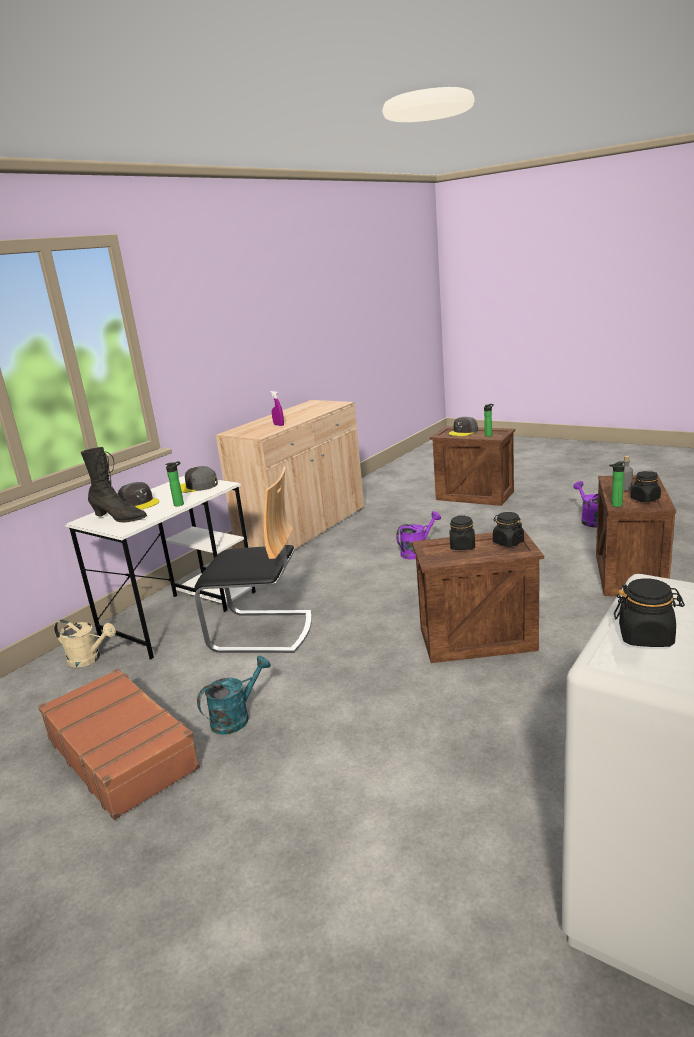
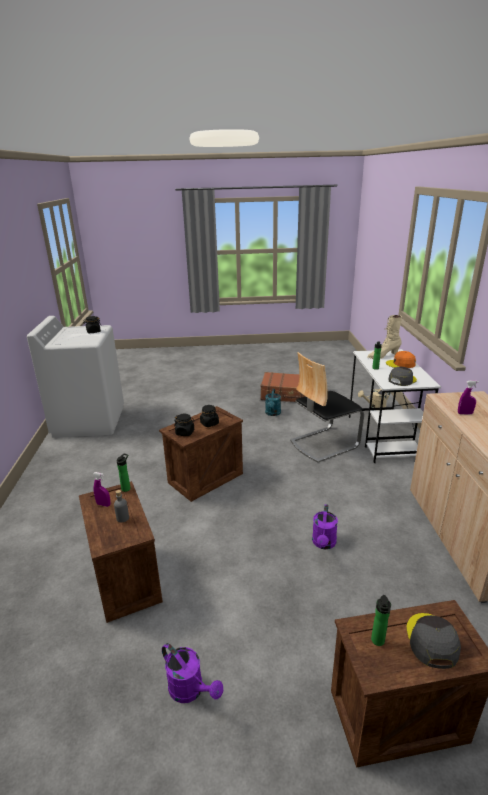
camera: 140 degrees right, 5 degrees up
(119, 518) = (383, 356): black boot -> beige boot
(139, 503) = (400, 364): grey cap -> orange cap
(645, 499) = (103, 504): black jar -> purple spray bottle

